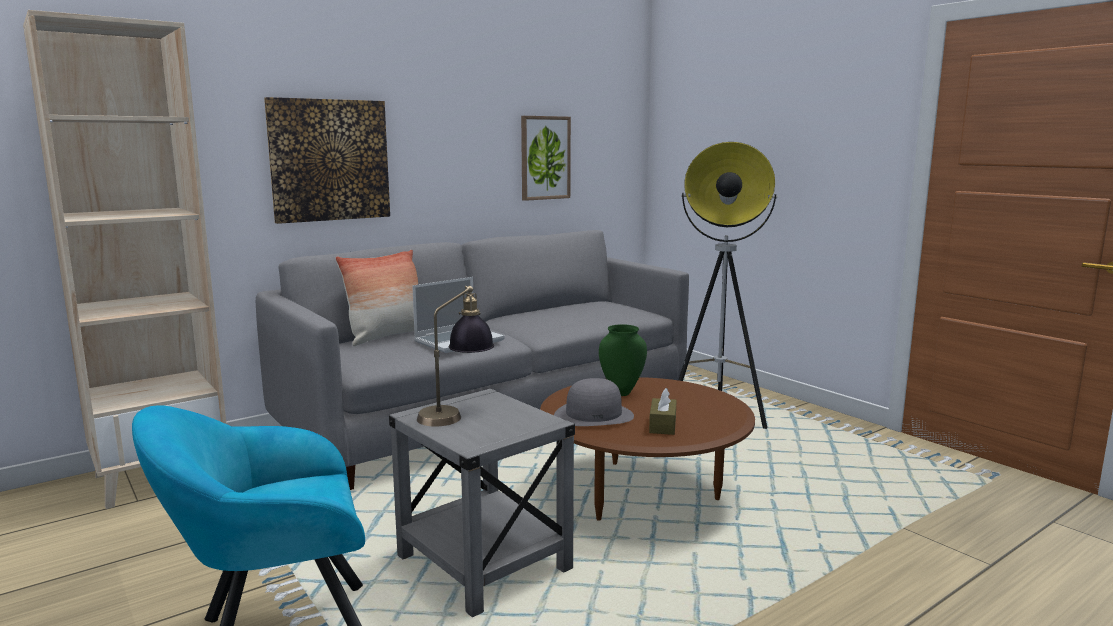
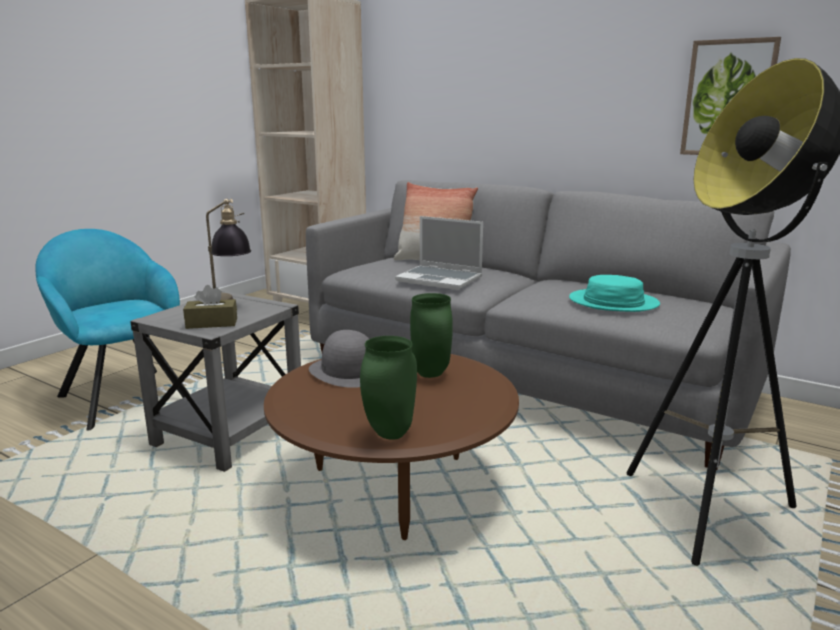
camera: 70 degrees right, 5 degrees up
(329, 160) = (467, 98): picture -> none
(584, 314) = (613, 302): none -> turquoise hat
(662, 425) = (337, 403): brown tissue box -> brown tissue box (212, 323)
(725, 416) = (391, 434): none -> green vase

